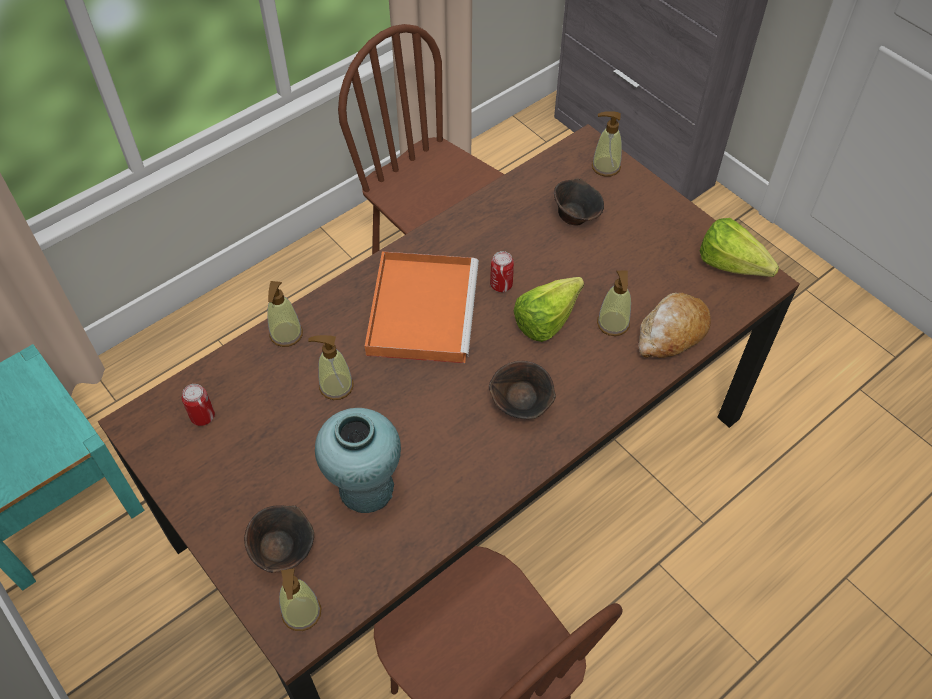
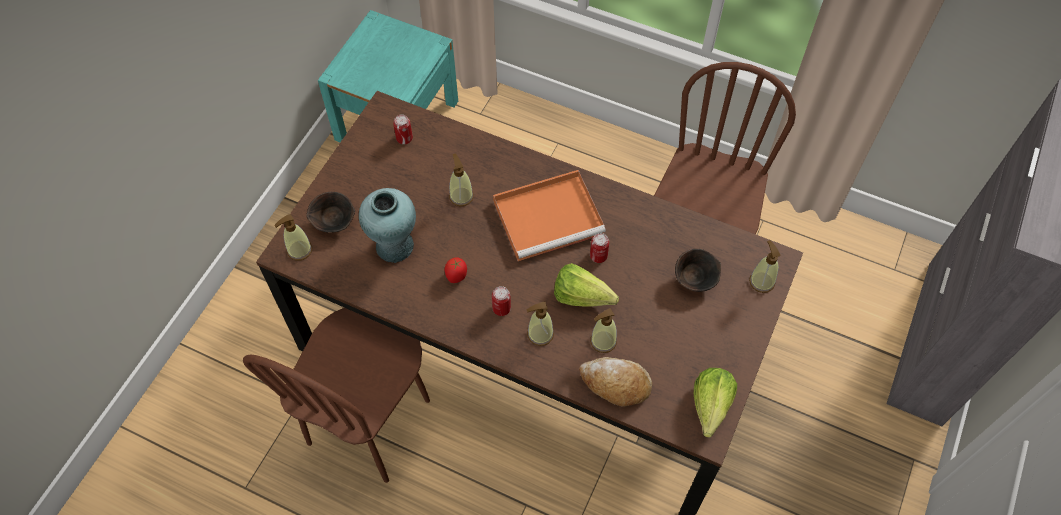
camera: 65 degrees right, 5 degrees up
(286, 334) = (487, 151): soap dispenser -> soap dispenser (540, 334)
(451, 434) = (457, 276): none -> tomato
(522, 404) = (501, 308): brown bowl -> can

